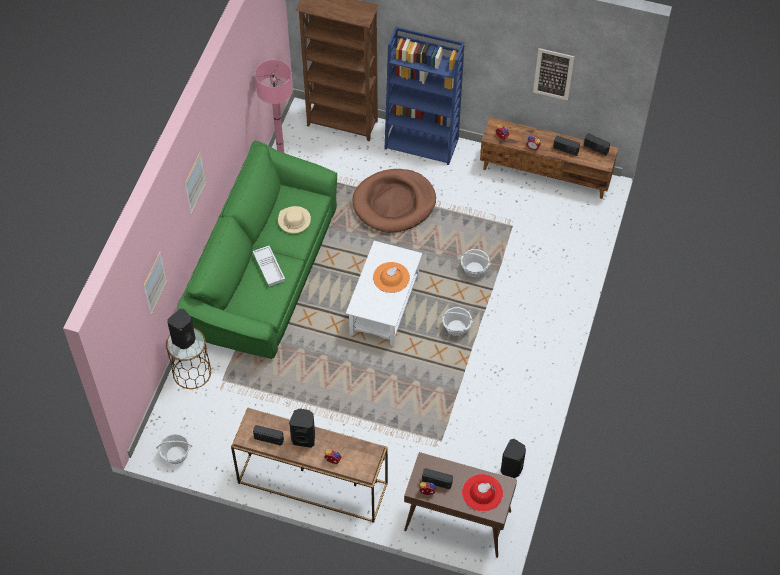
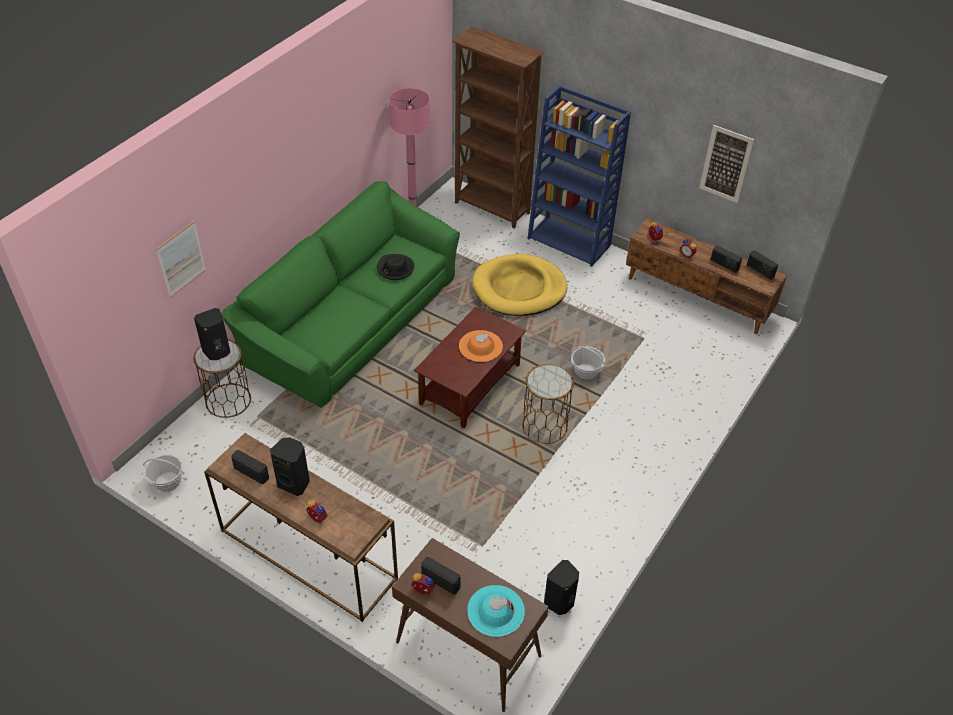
camera: 15 degrees right, 10 degrees down
(195, 183) = (272, 170): picture -> none
(269, 268) = (348, 306): white tray -> none
(294, 221) = (395, 269): beige hat -> black hat
(384, 305) = (470, 384): white coffee table -> brown coffee table
(394, 203) = (519, 288): brown dog bed -> yellow dog bed
(456, 328) = (545, 426): basket -> brown side table
(482, 492) = (495, 611): red hat -> turquoise hat

